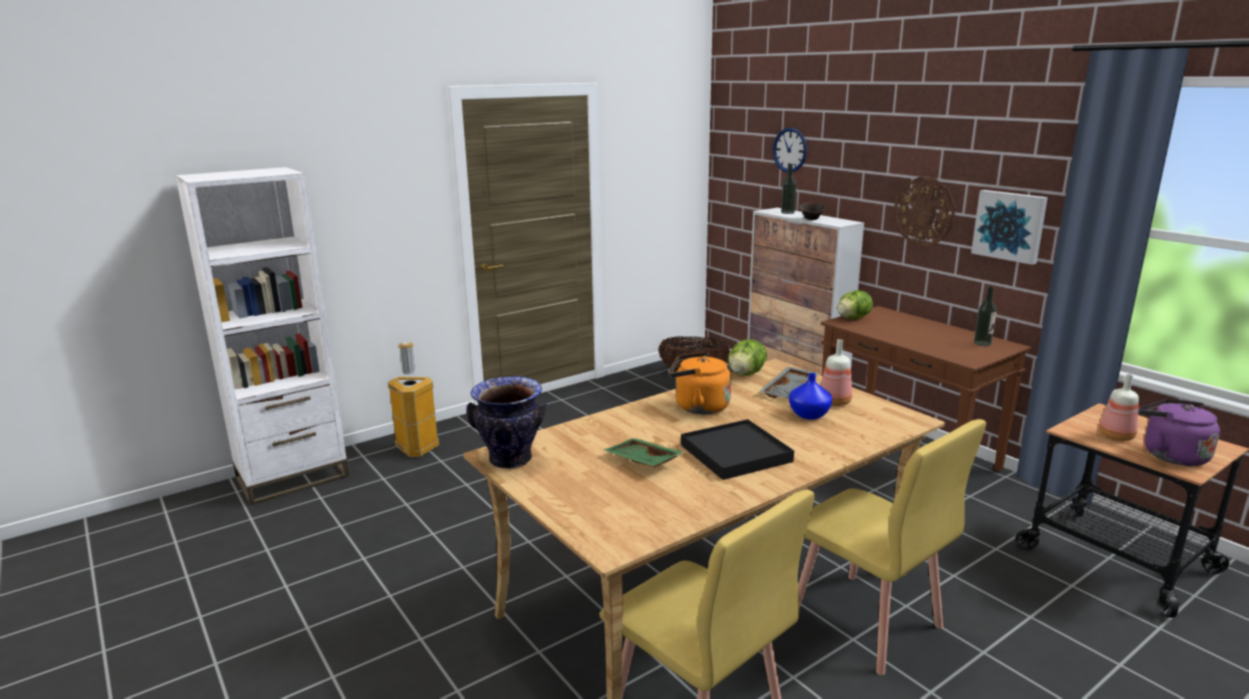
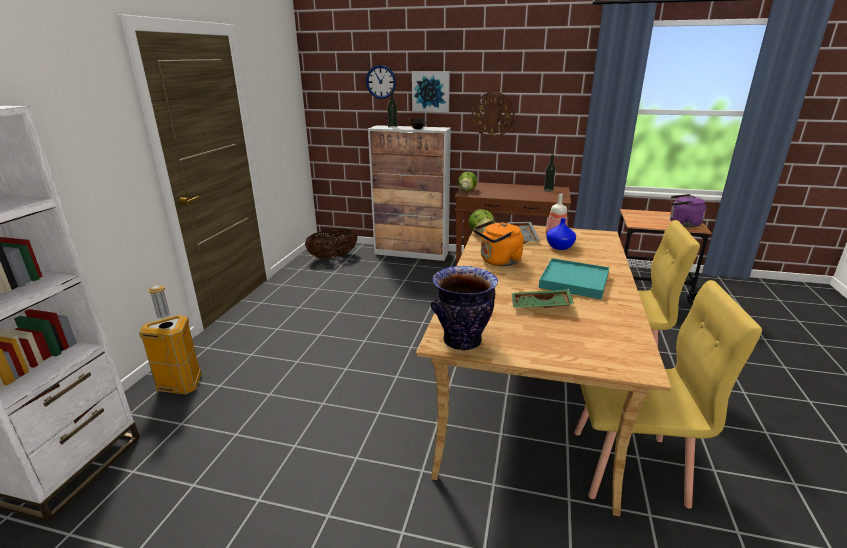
camera: 40 degrees left, 5 degrees up
(735, 453) = (574, 281): black tray -> turquoise tray
(1009, 226) = (551, 117): picture -> picture (431, 91)
(1117, 436) = (653, 221): bottle -> none

